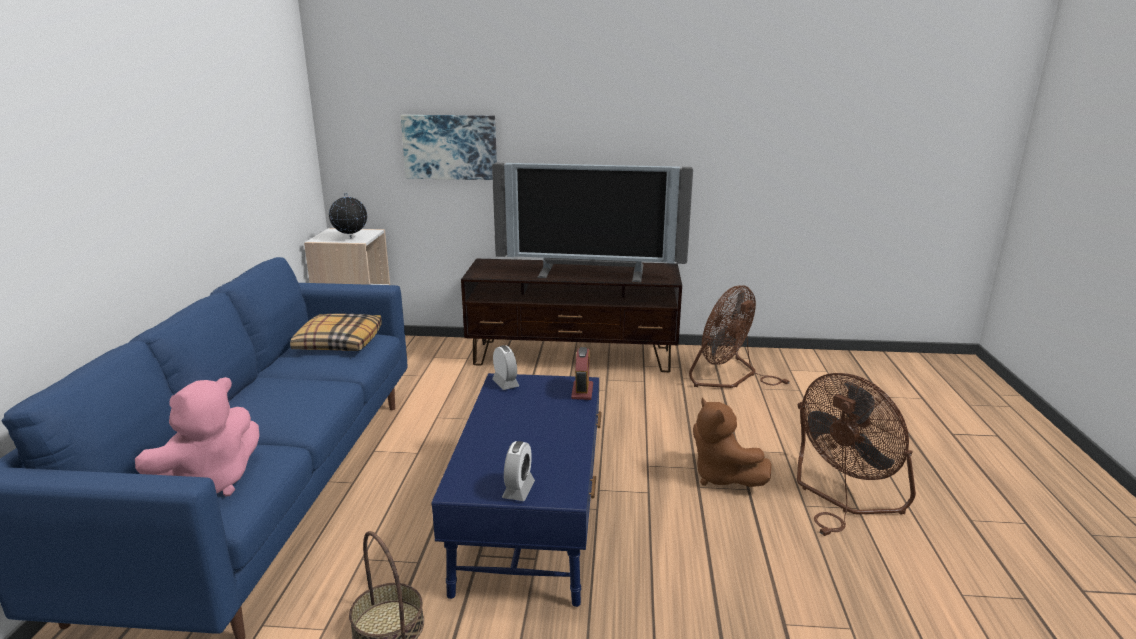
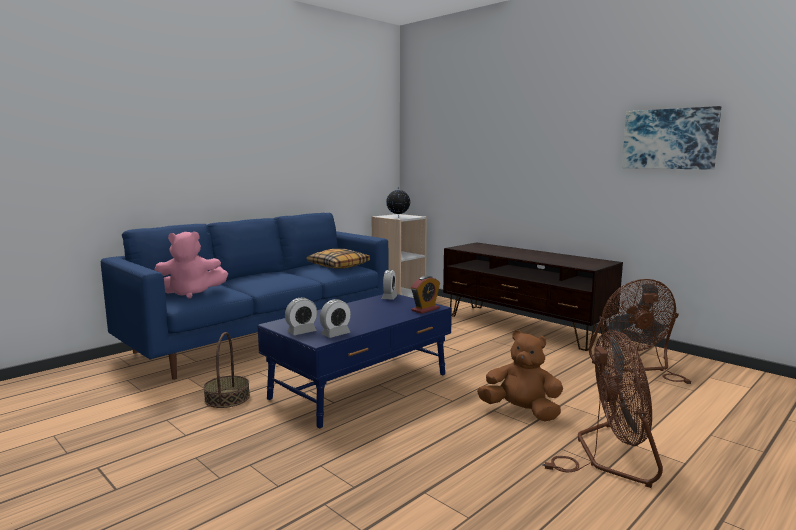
camera: 40 degrees right, 10 degrees down
(450, 147) = (468, 161): picture -> picture (669, 139)
(564, 475) = (335, 334): none -> alarm clock
(591, 274) = (536, 257): television -> none
(722, 477) = (521, 412): brown plush toy -> brown plush toy turned 105 degrees clockwise

